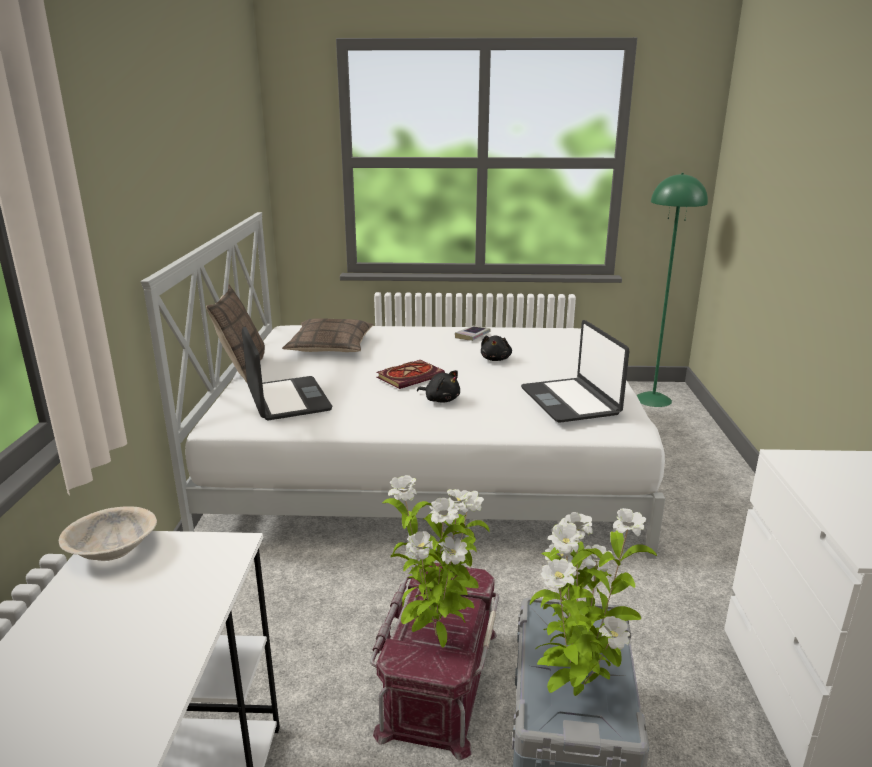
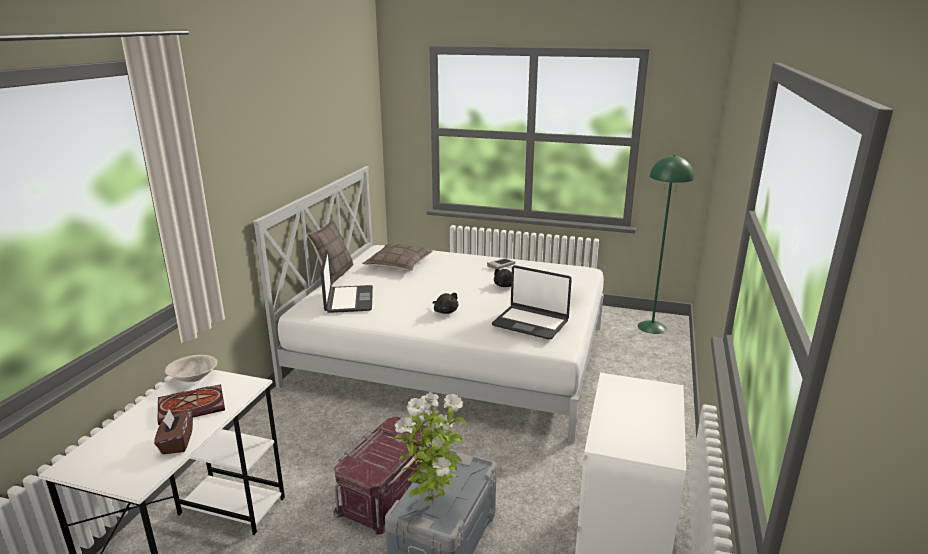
camera: 15 degrees right, 0 degrees up
(145, 684) = (177, 443): none -> brown tissue box
(411, 376) = (436, 292): book -> book (193, 406)
(437, 637) = (376, 460): potted plant -> none
(570, 401) = (530, 323): laptop -> laptop turned 60 degrees counterclockwise

